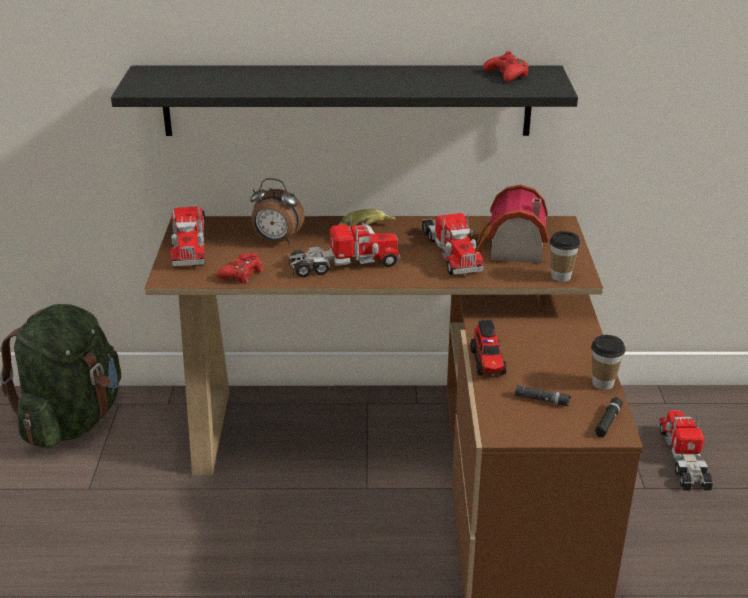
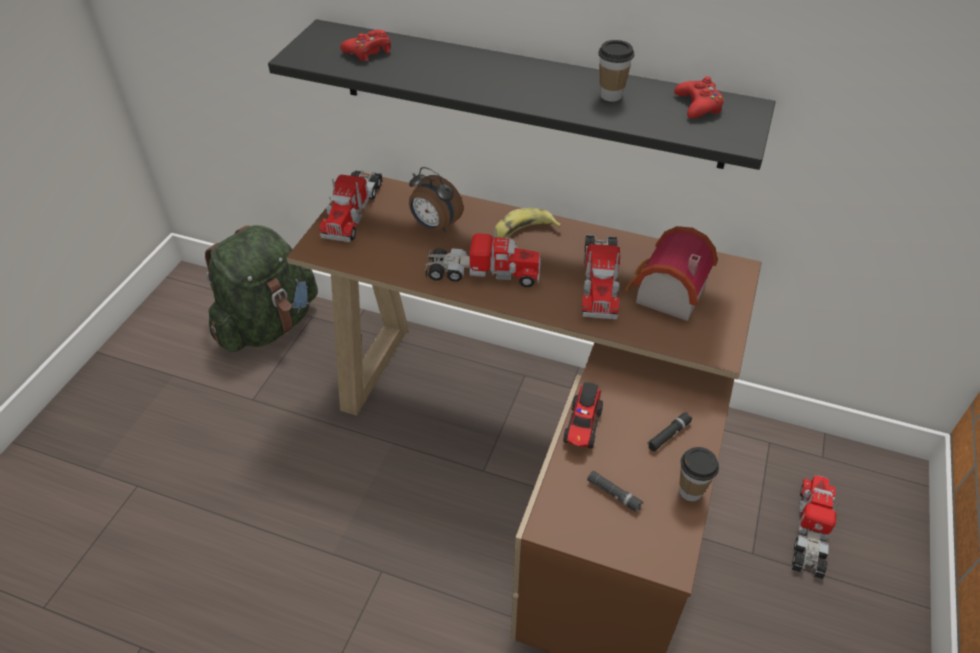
camera: 20 degrees right, 15 degrees up
(242, 274) = (381, 261): red game controller -> red game controller (369, 51)
(561, 277) = (699, 347): cup -> cup (611, 95)
(608, 421) = (670, 545): black flashlight -> black flashlight (668, 435)

